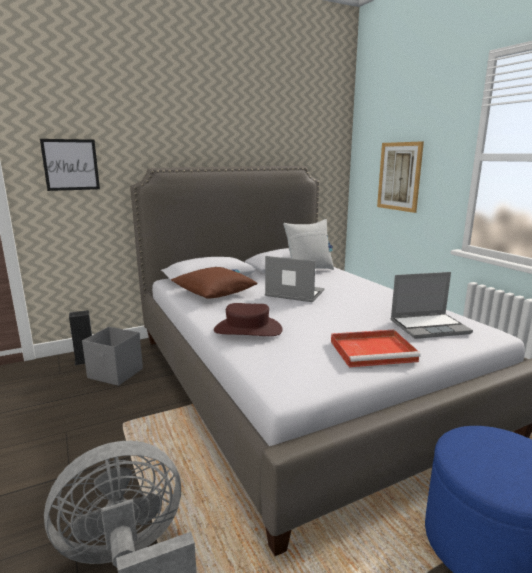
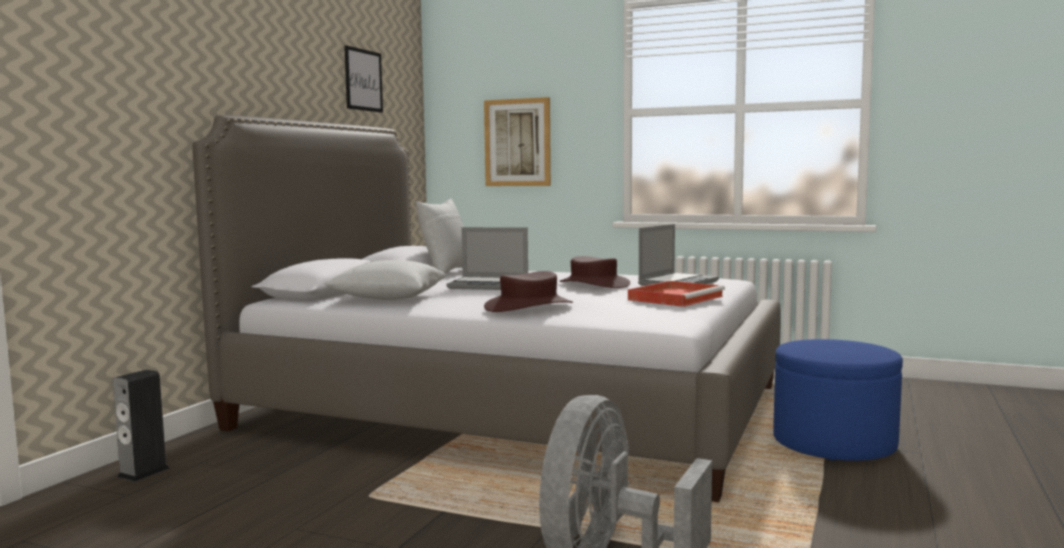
camera: 40 degrees left, 10 degrees down
(71, 165) = (95, 100): picture -> picture (363, 80)
(116, 374) = (240, 468): grey storage box -> none
(214, 293) = (388, 298): brown pillow -> grey pillow
(293, 294) = (490, 285): laptop -> laptop turned 150 degrees counterclockwise
(361, 310) = (593, 284): none -> brown hat

